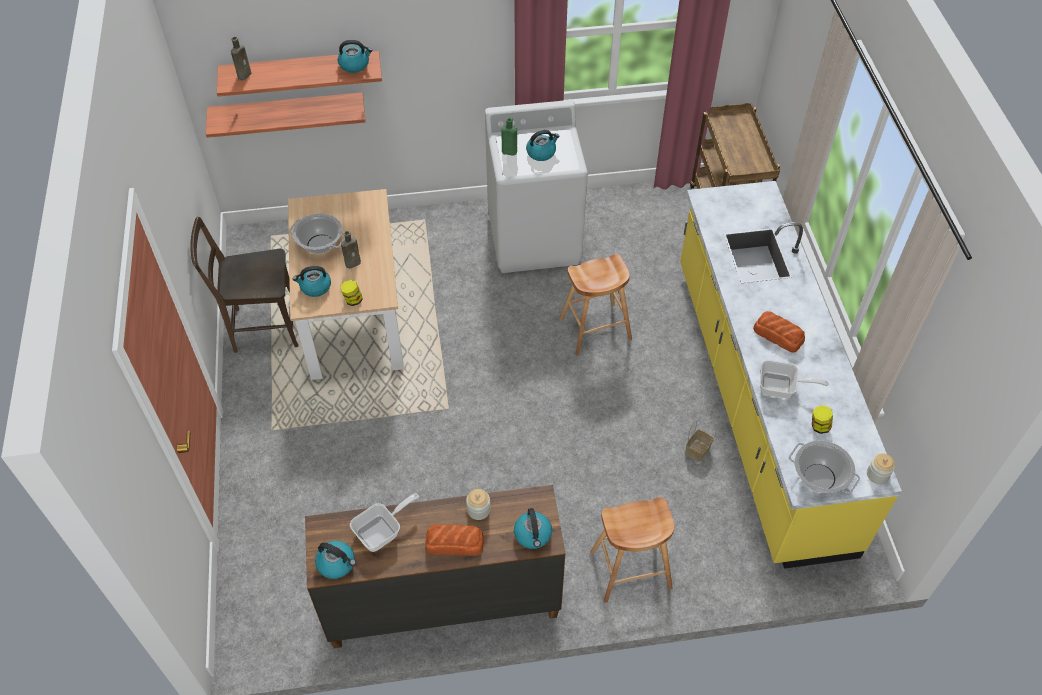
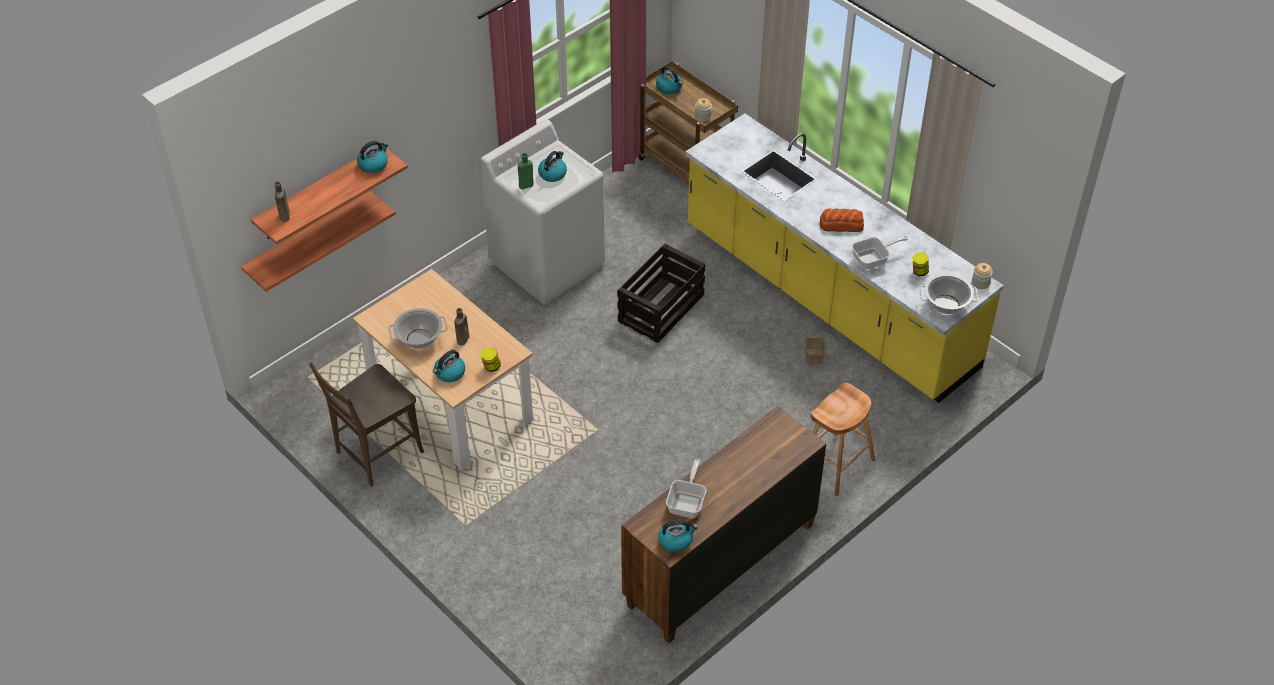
camera: 35 degrees left, 5 degrees down
(455, 543) = (746, 479): bread -> none
(478, 510) = (742, 450): jar -> jar (703, 117)
(533, 535) = (794, 444): kettle -> kettle (669, 88)
(595, 329) = (660, 309): brown stool -> crate

